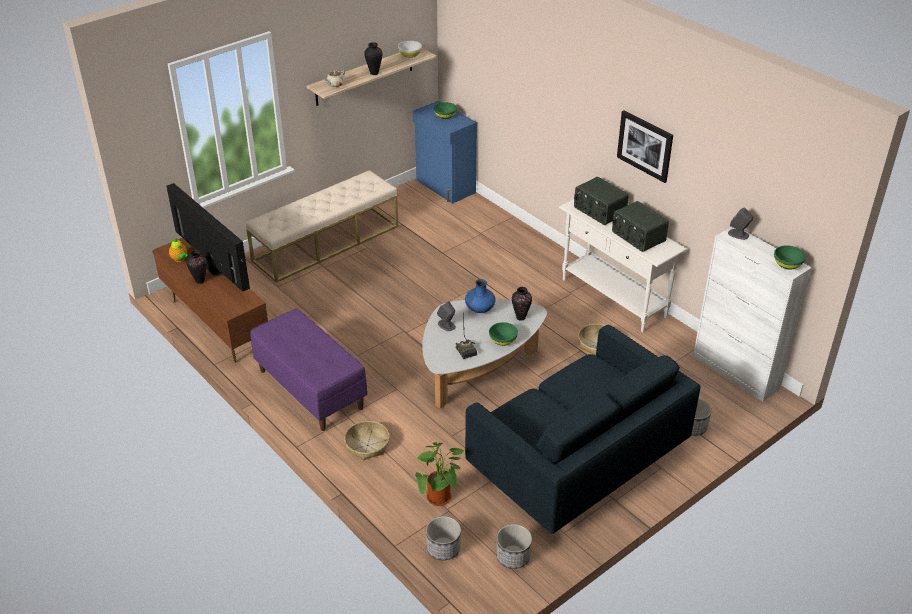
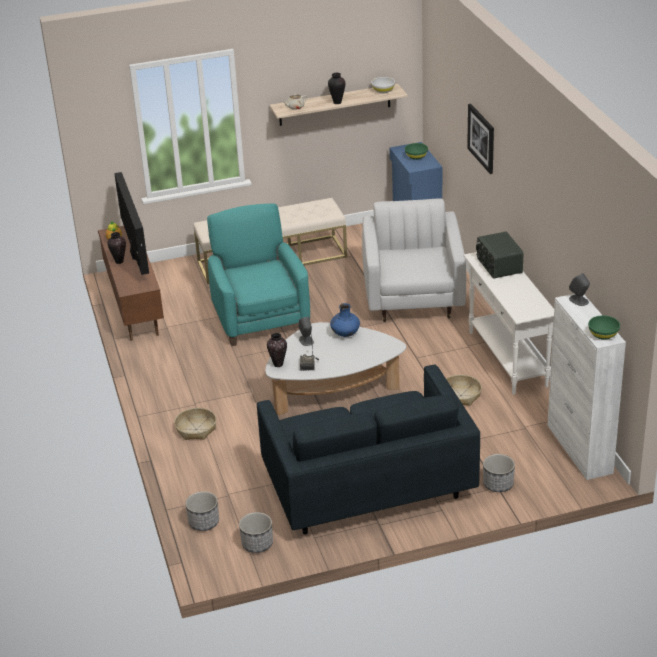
camera: 25 degrees right, 5 degrees down
(310, 389) = (178, 375): purple bench -> none
(354, 307) = (260, 317): none -> turquoise armchair
(440, 500) = (227, 485): potted plant -> none
(487, 254) = (413, 296): none -> white armchair
(503, 340) = (347, 363): green bowl -> none
(521, 317) = (378, 348): vase -> vase (278, 364)
(637, 237) = (517, 294): radio -> none
(645, 145) = (535, 203): picture -> picture (481, 138)

